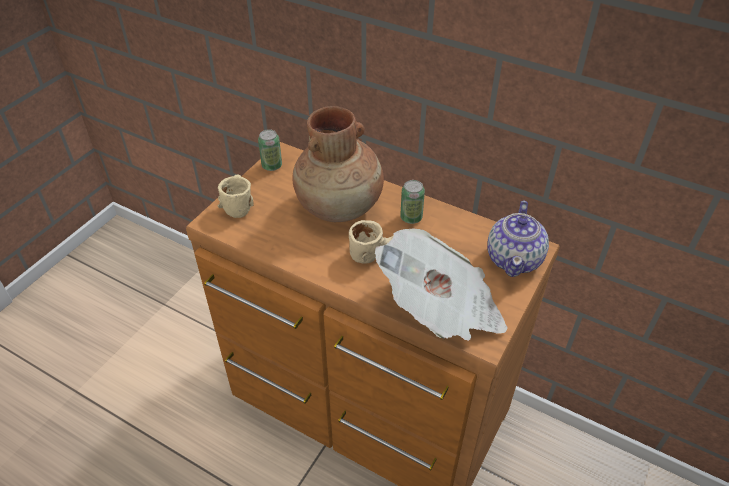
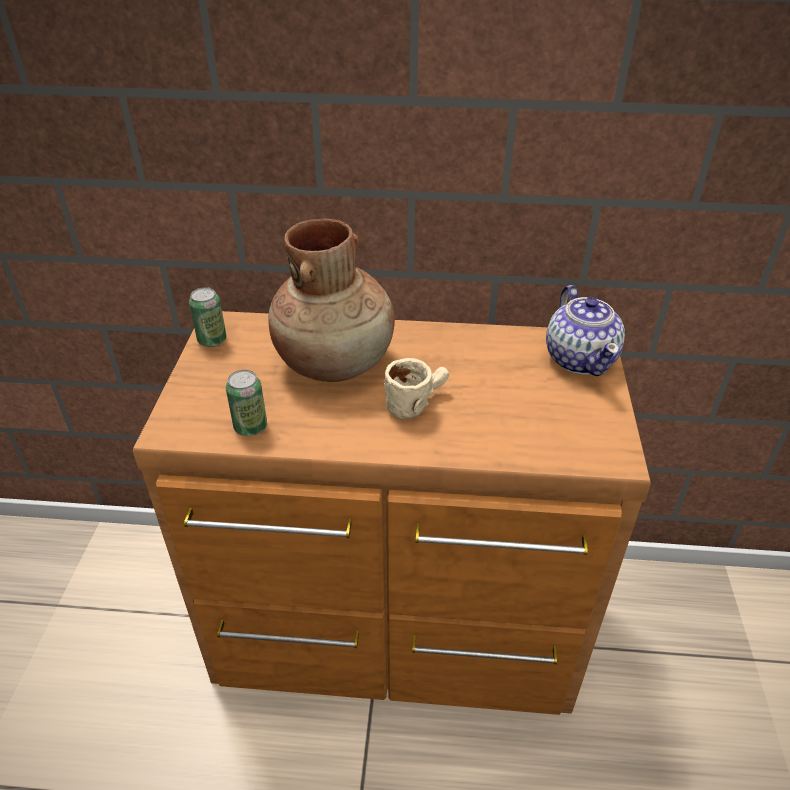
camera: 25 degrees left, 5 degrees down
(236, 204) = (191, 399): beige mug -> none
(411, 217) = (432, 350): can -> can (250, 427)
(441, 309) = (542, 439): newspaper -> none

